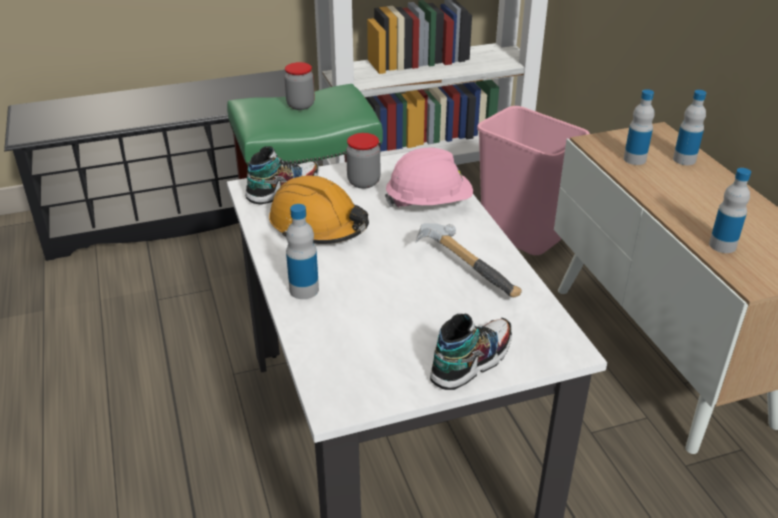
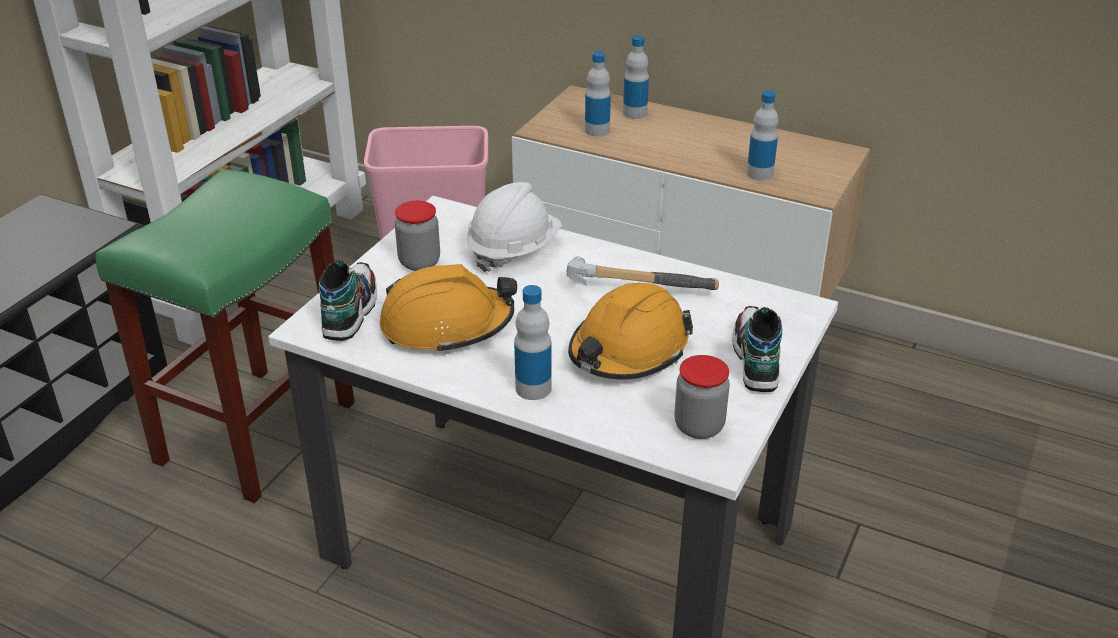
camera: 45 degrees left, 0 degrees up
(300, 105) = (209, 217): jar -> jar (699, 426)
(397, 303) = (628, 350): none -> orange hard hat
(429, 203) = (513, 250): pink hard hat -> white hard hat

